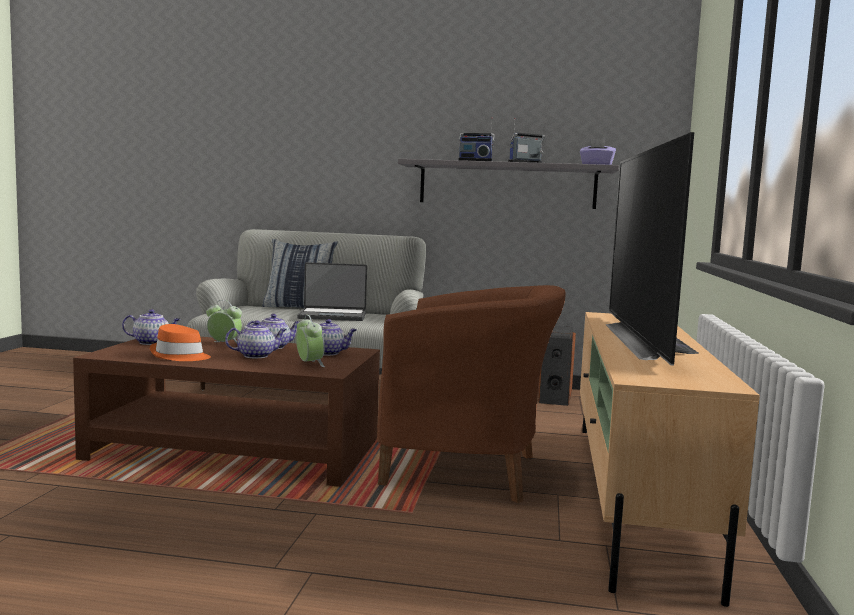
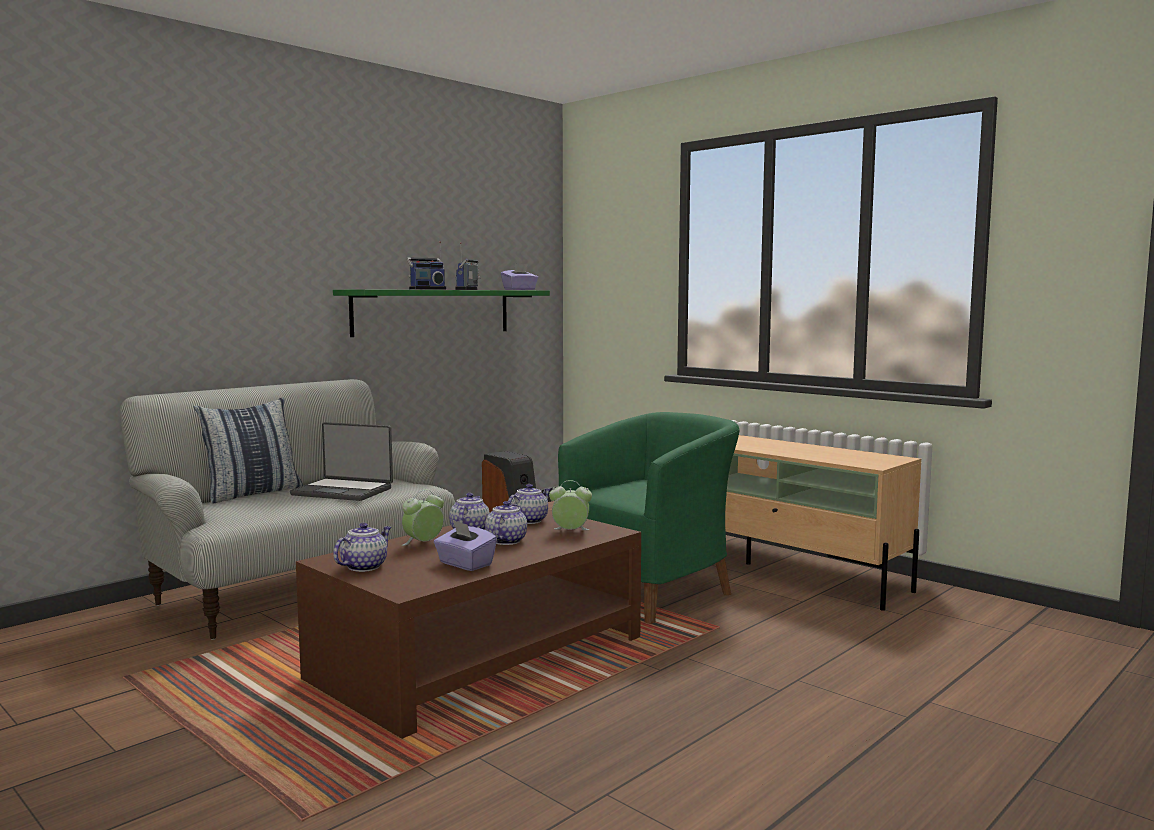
camera: 55 degrees left, 0 degrees up
(180, 356) = (465, 564): orange hat -> purple tissue box
(333, 316) = (343, 491): laptop -> laptop turned 75 degrees clockwise
(468, 471) = (651, 591): brown armchair -> green armchair
(507, 185) = (433, 312): grey shelf -> green shelf
(647, 340) = (751, 443): television -> none

